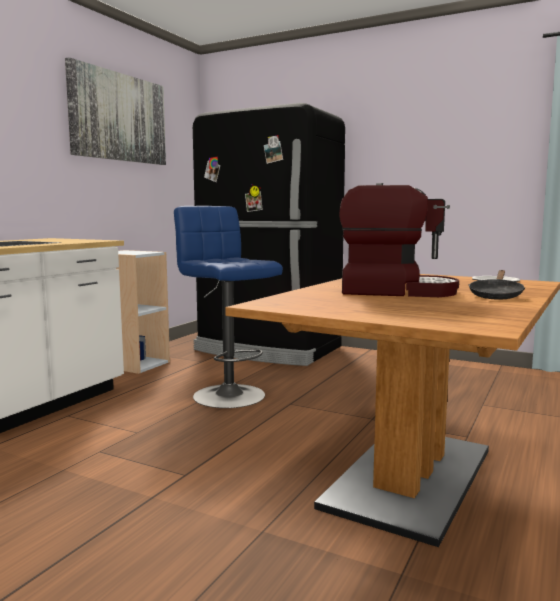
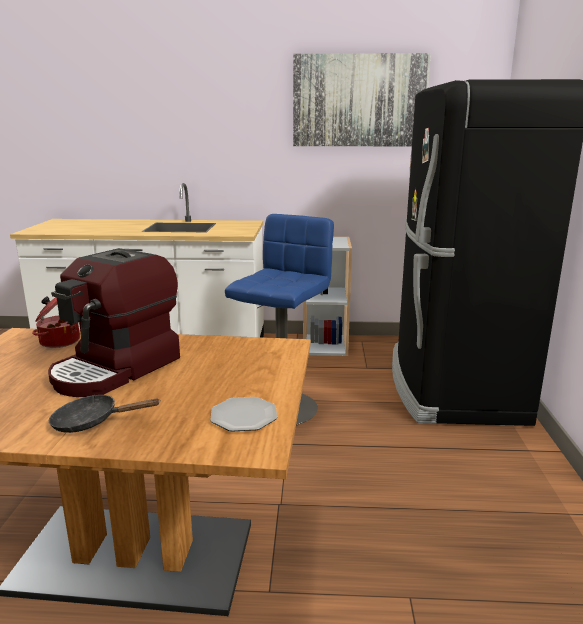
camera: 65 degrees right, 10 degrees up
(302, 298) = (59, 341): none -> cooking pot
(395, 291) = (117, 369): coffee machine -> coffee machine turned 45 degrees clockwise

